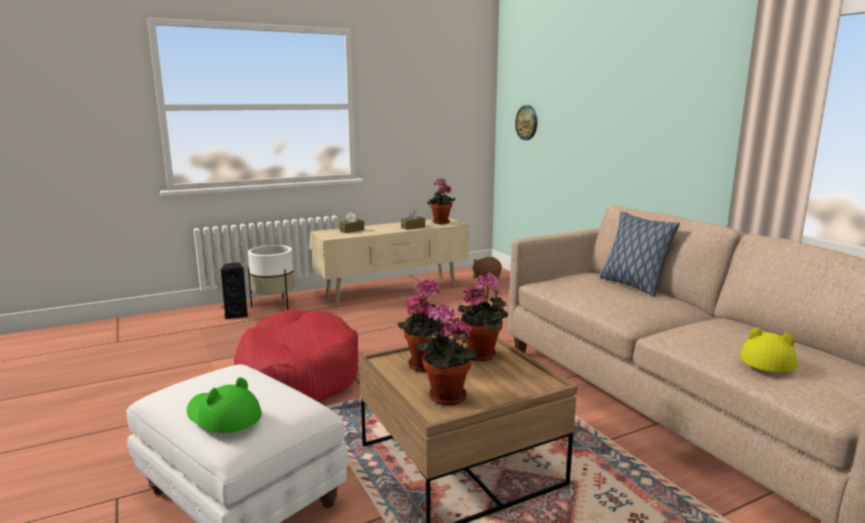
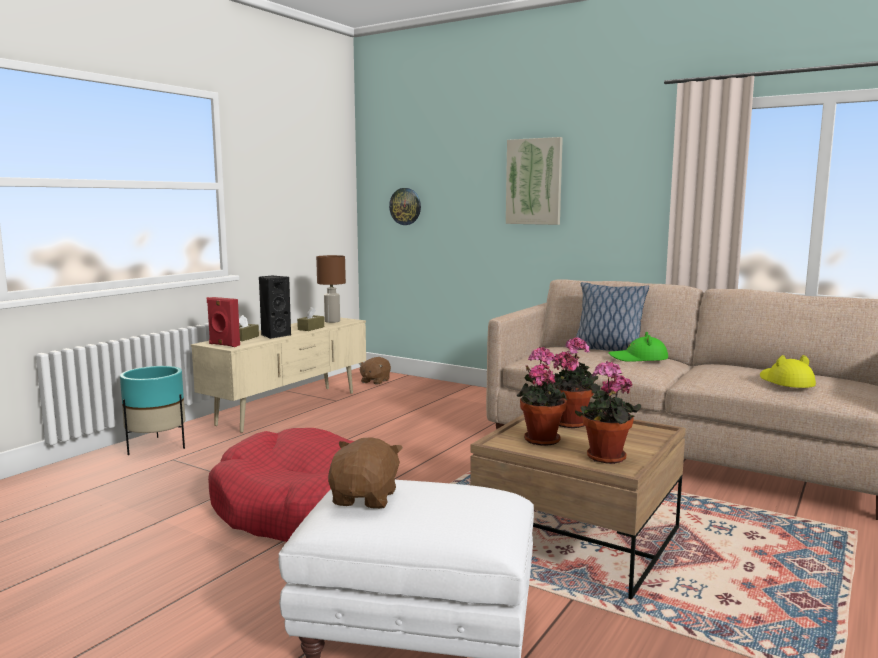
camera: 30 degrees left, 5 degrees down
(207, 383) = (365, 498): none -> brown plush toy
(223, 416) = (448, 517): green hat -> green hat (638, 358)
(237, 315) = (119, 466): black speaker -> black speaker (275, 335)
(274, 305) = (157, 446): white planter -> turquoise planter
(327, 234) = (223, 345): none -> red speaker
(440, 223) = (332, 321): potted plant -> brown table lamp
(624, 102) = (534, 181): none -> picture

